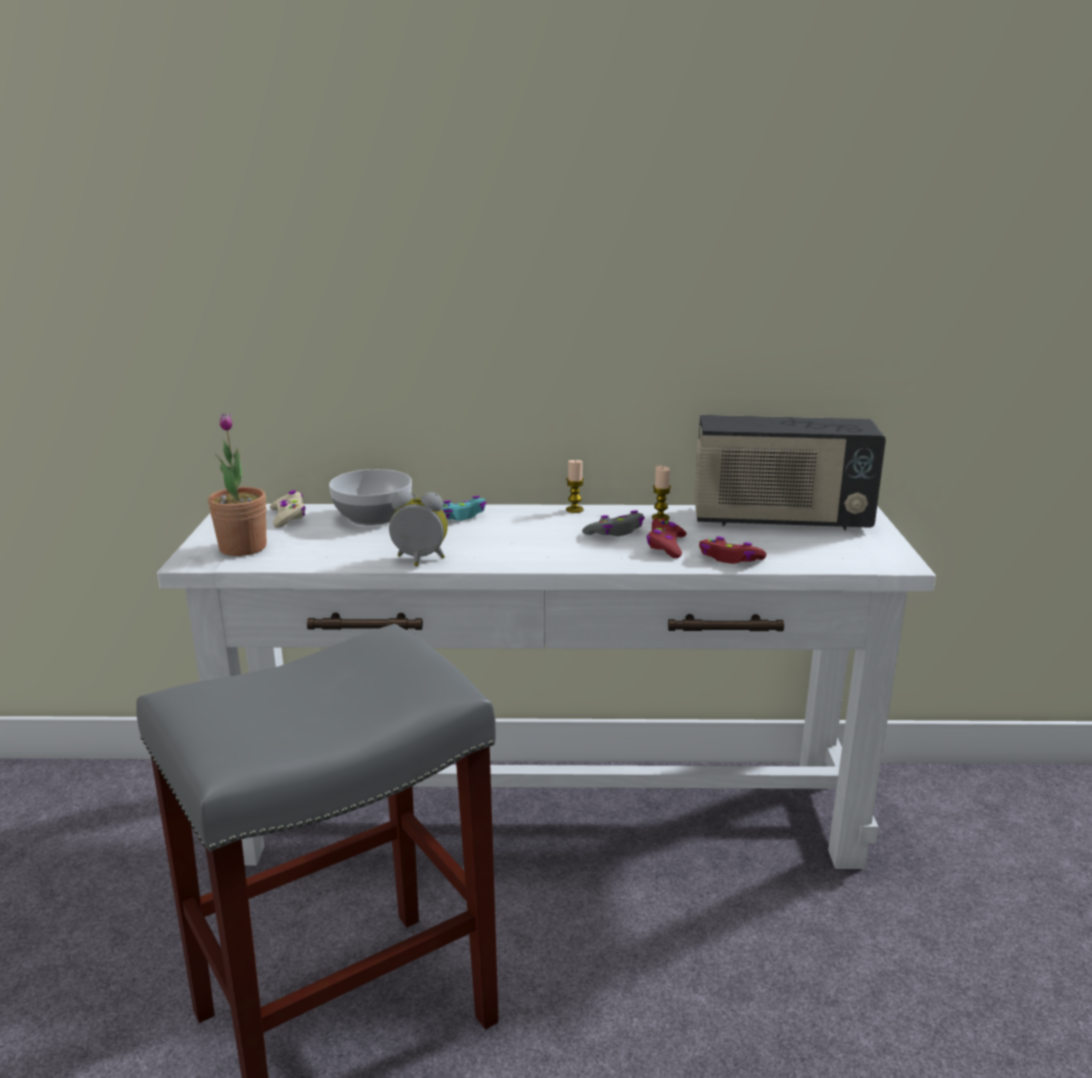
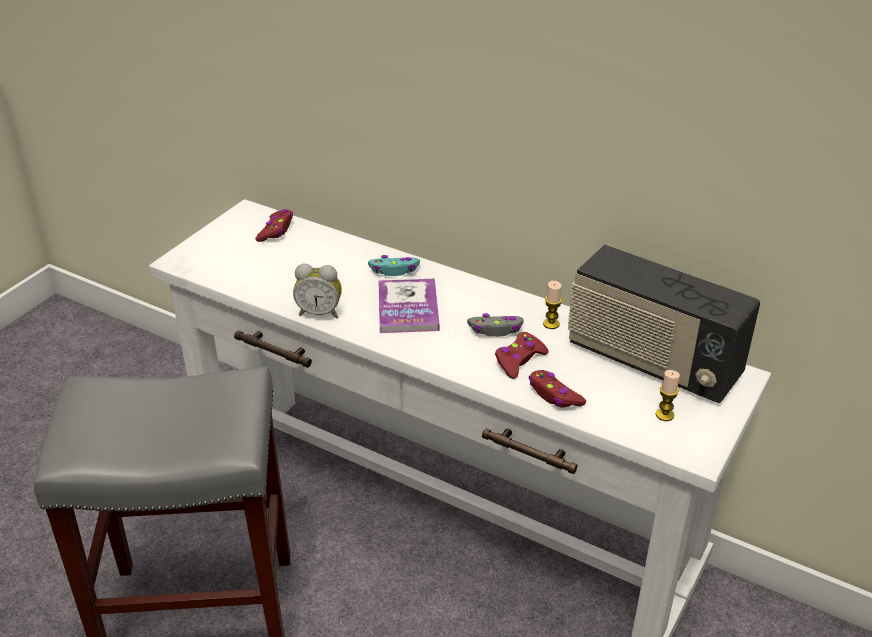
camera: 30 degrees right, 15 degrees up
(243, 548) = (218, 257): potted plant -> none
(288, 517) = (276, 231): beige game controller -> red game controller
(371, 516) = (332, 249): bowl -> none
(419, 560) = (320, 312): alarm clock -> alarm clock turned 150 degrees clockwise
(509, 537) = (408, 308): none -> book
(574, 510) = (491, 290): candle -> candle (664, 415)

